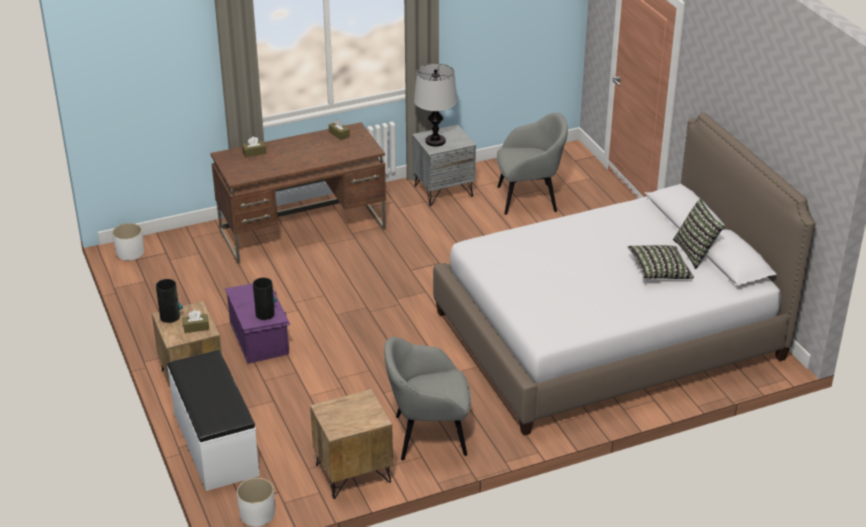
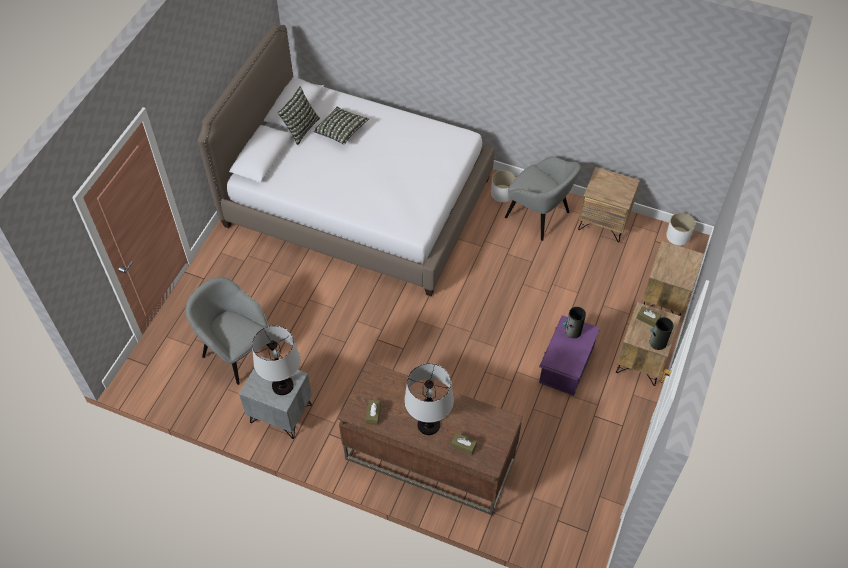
camera: 135 degrees left, 20 degrees up
(130, 252) = (586, 546): white planter -> white planter (502, 193)
(214, 444) = (665, 299): white bench -> brown nightstand
(293, 149) = (429, 424): none -> table lamp

